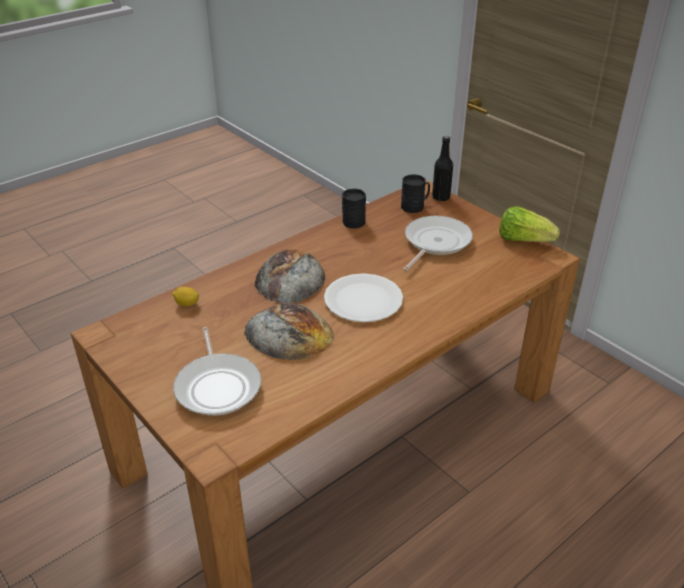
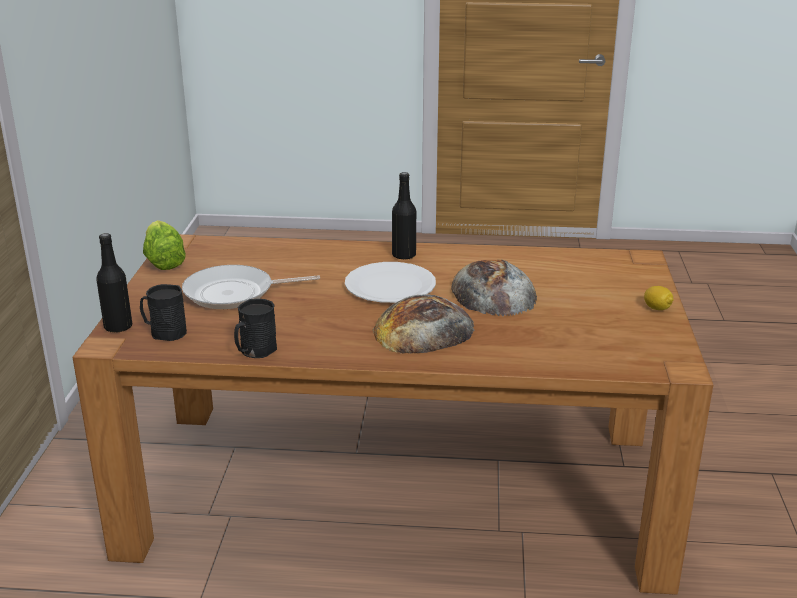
camera: 135 degrees left, 10 degrees down
(187, 304) = (559, 355): lemon -> lemon (657, 308)
(218, 386) = (597, 287): frying pan -> none
(402, 334) = (404, 255): none -> black bottle

